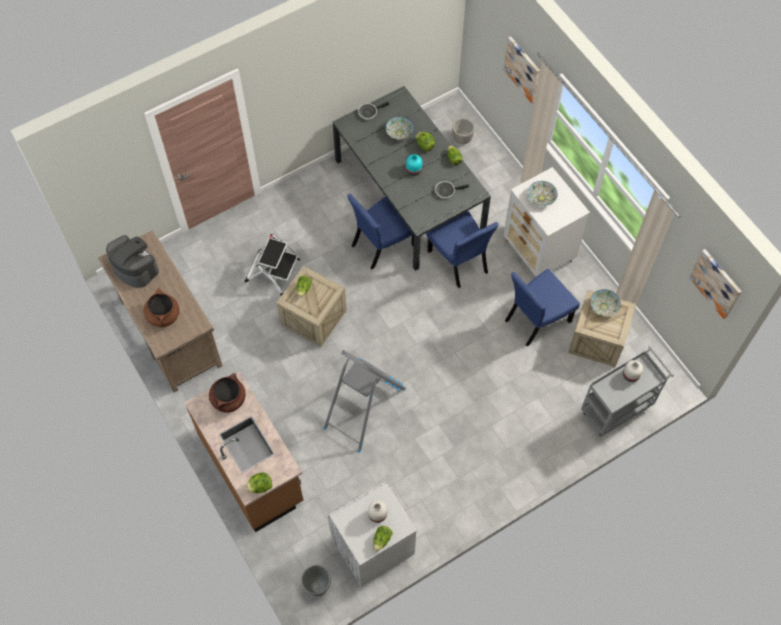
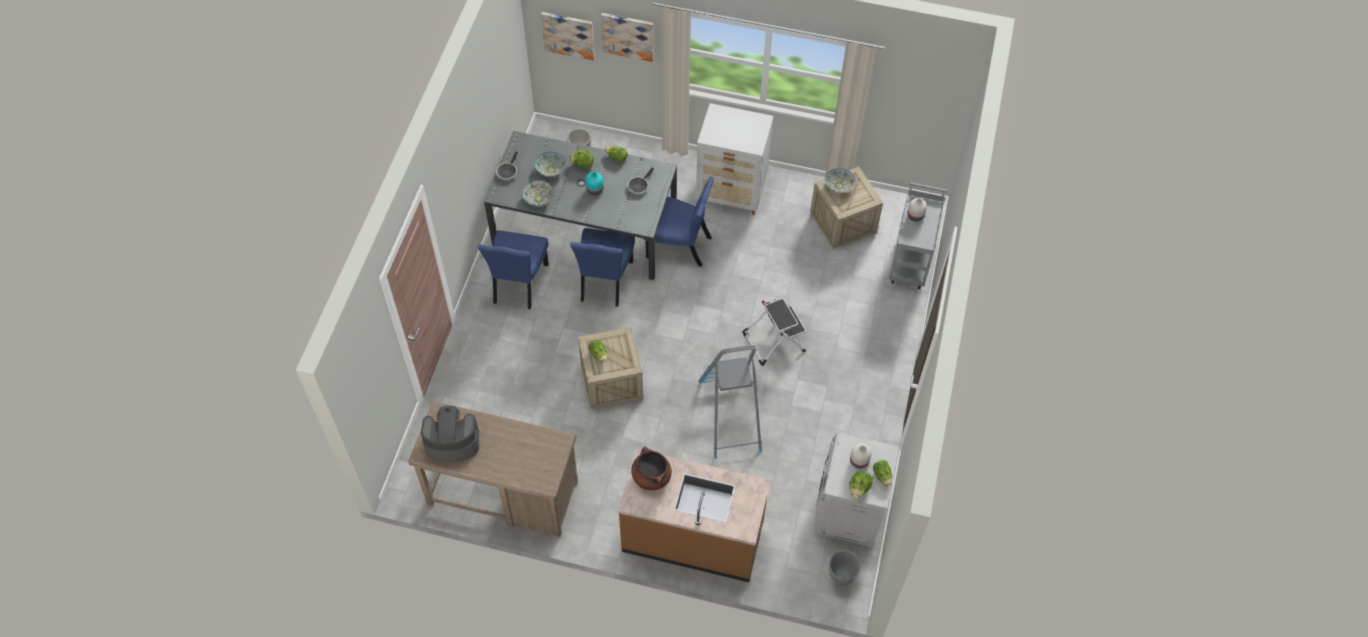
camera: 45 degrees left, 5 degrees down
(163, 315) = (522, 459): brown cooking pot -> none
(260, 486) = (751, 519): lettuce -> lettuce (859, 488)
(273, 272) = (537, 373): step ladder -> step ladder (774, 339)
(537, 319) = (785, 242): blue chair -> blue chair (519, 281)
(541, 198) = (727, 132): bowl -> bowl (539, 198)
(716, 283) = (939, 85): picture -> picture (568, 35)

